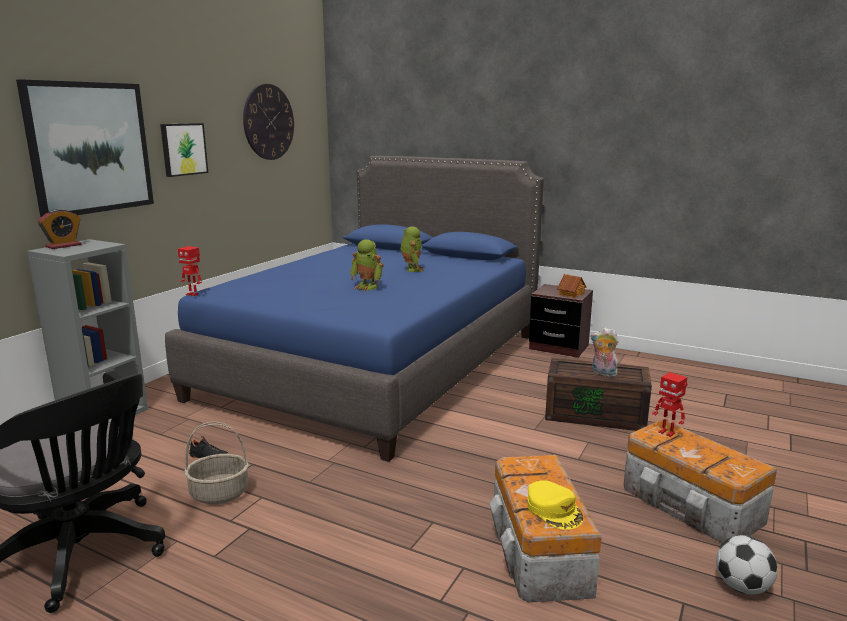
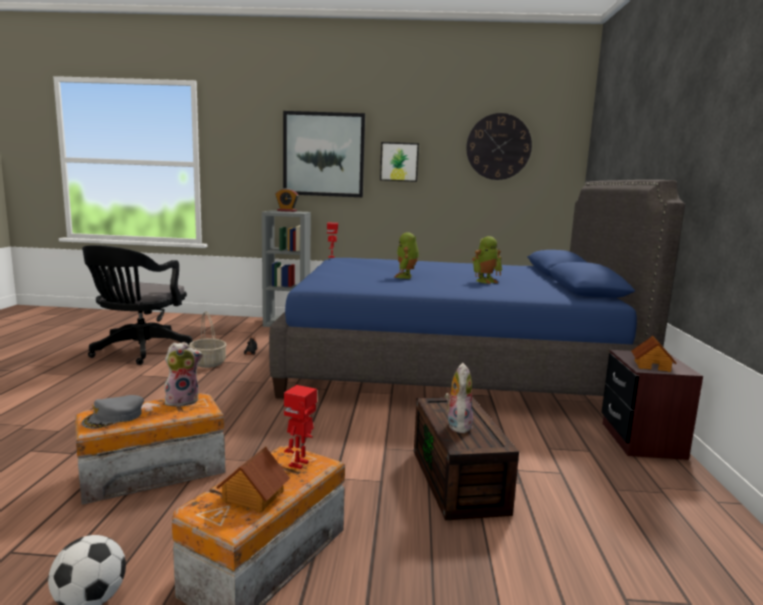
camera: 65 degrees right, 5 degrees down
(520, 471) = (183, 401): none -> plush toy
(554, 510) = (114, 417): yellow cap -> grey cap
(716, 454) = (253, 496): none -> toy house

